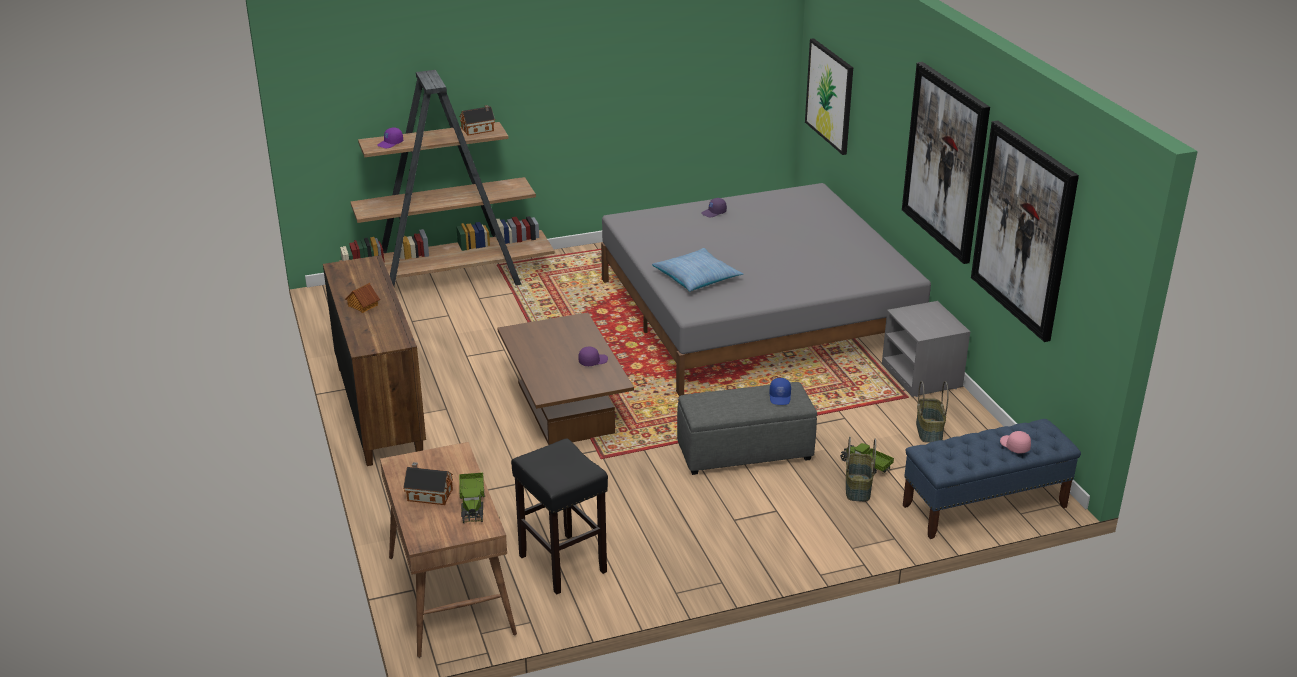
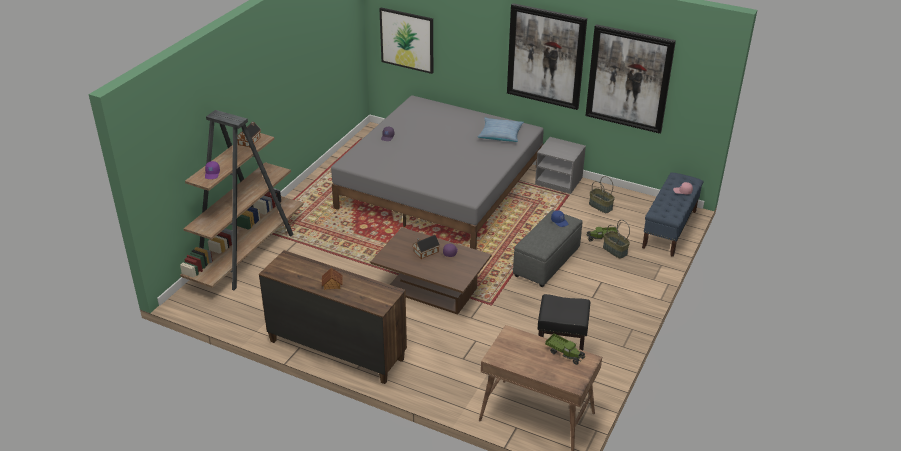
camera: 45 degrees left, 5 degrees up
(428, 494) = (536, 362): toy house -> toy house (425, 252)
(697, 278) = (441, 178): pillow -> pillow (500, 134)

